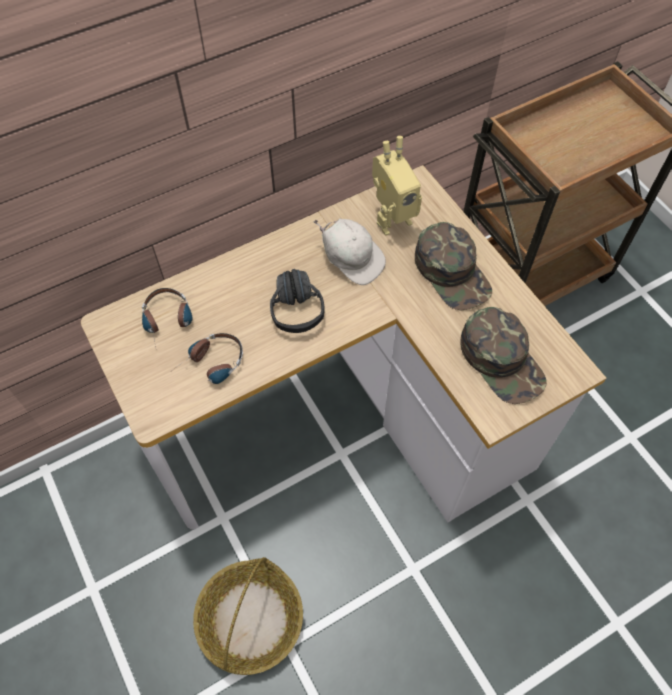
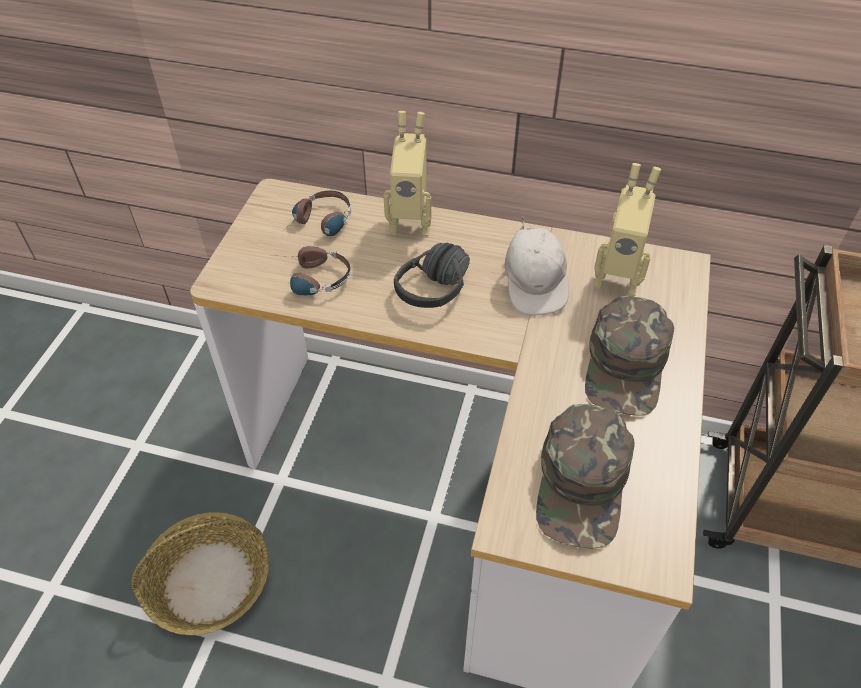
camera: 45 degrees right, 10 degrees down
(228, 274) = (411, 223): none -> toy robot

